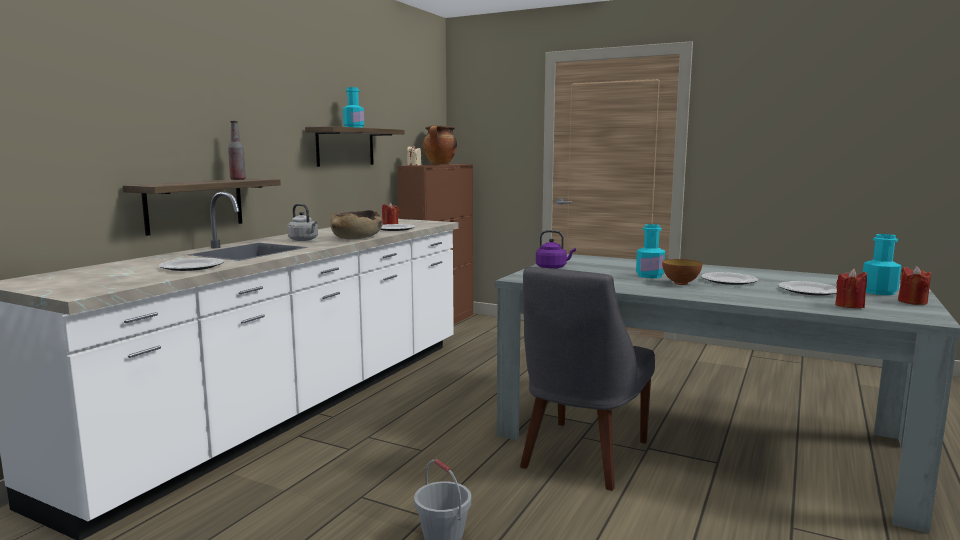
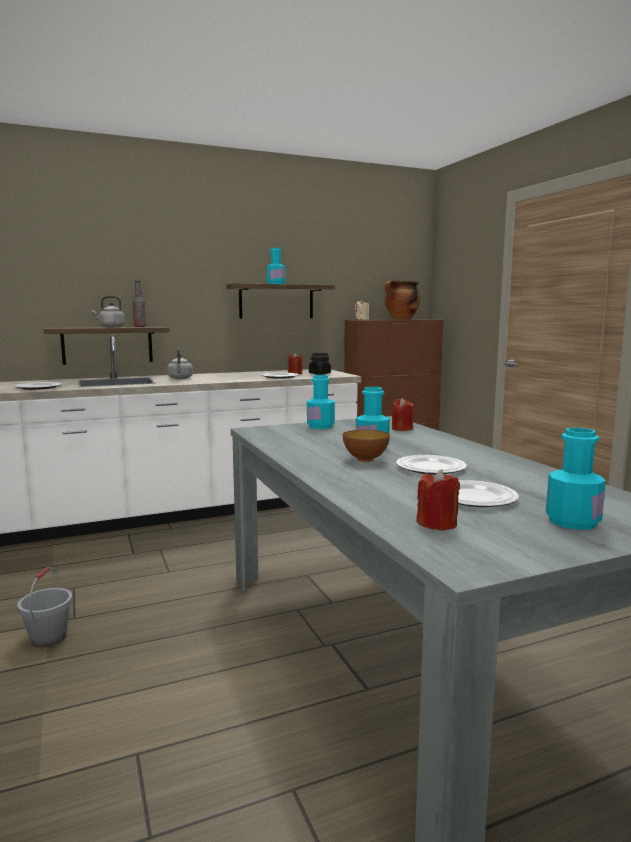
camera: 40 degrees right, 0 degrees up
(211, 181) = (110, 327): none -> grey kettle
(357, 237) = (220, 380): brown bowl -> none
(414, 223) = (319, 374): none -> black jar
(553, 268) = (320, 426): purple kettle -> turquoise bottle
(581, 456) = (259, 625): grey chair -> none
(912, 302) = (560, 544): red candle -> red candle (402, 429)

